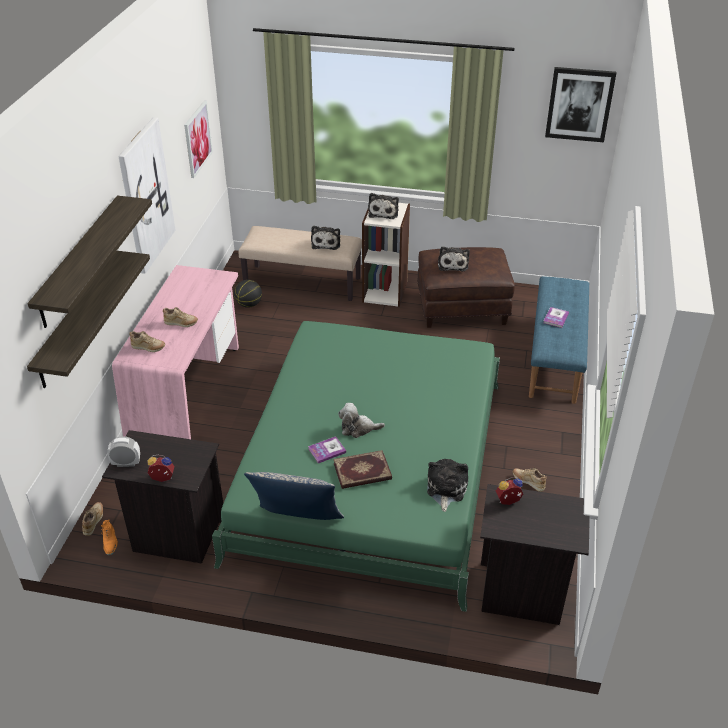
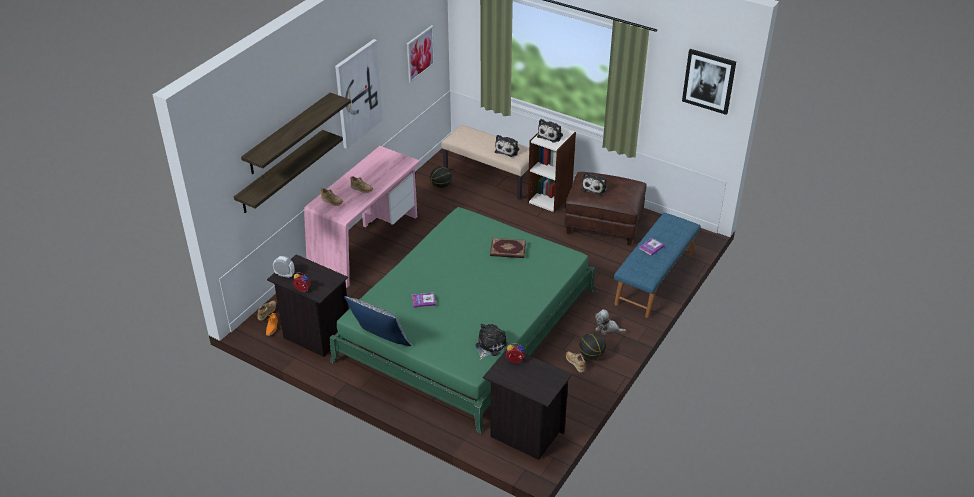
camera: 20 degrees right, 0 degrees up
(358, 428) = (453, 291): plush toy -> plush toy (607, 329)
(362, 472) = (439, 320): book -> book (508, 250)
(540, 466) = (591, 355): none -> basketball

